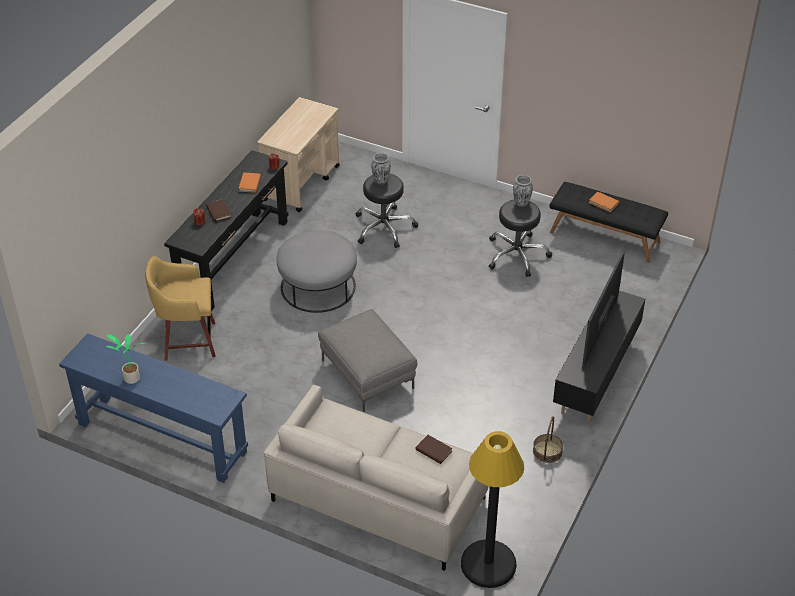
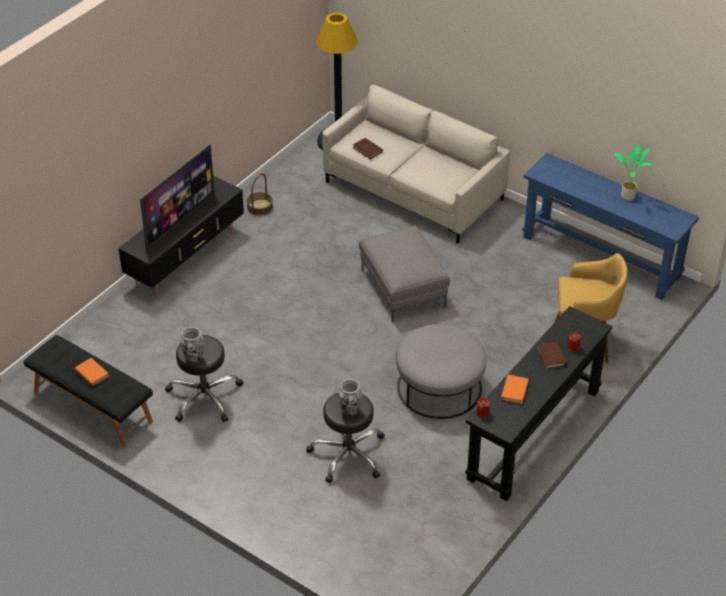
camera: 170 degrees left, 0 degrees up
(301, 183) = (441, 540): beige cart -> none

